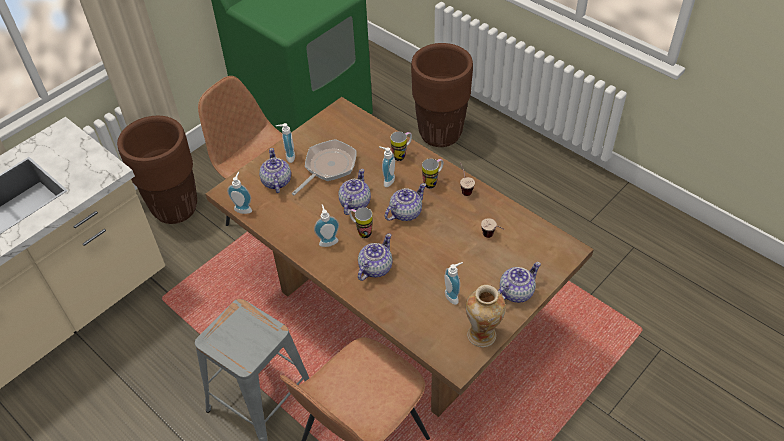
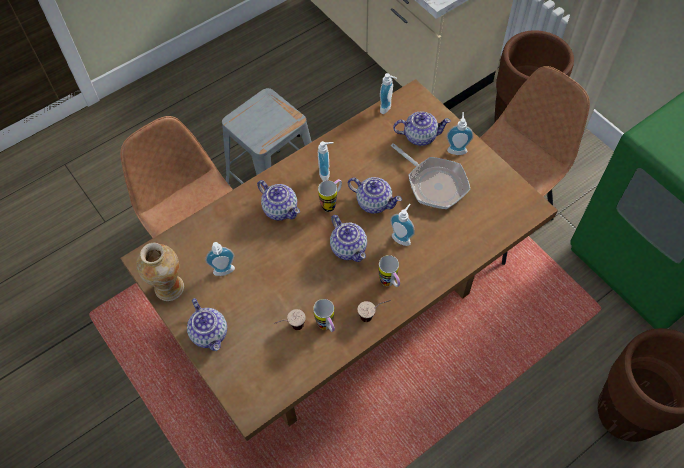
camera: 100 degrees right, 10 degrees up
(402, 155) = (441, 259): mug -> mug (327, 327)

